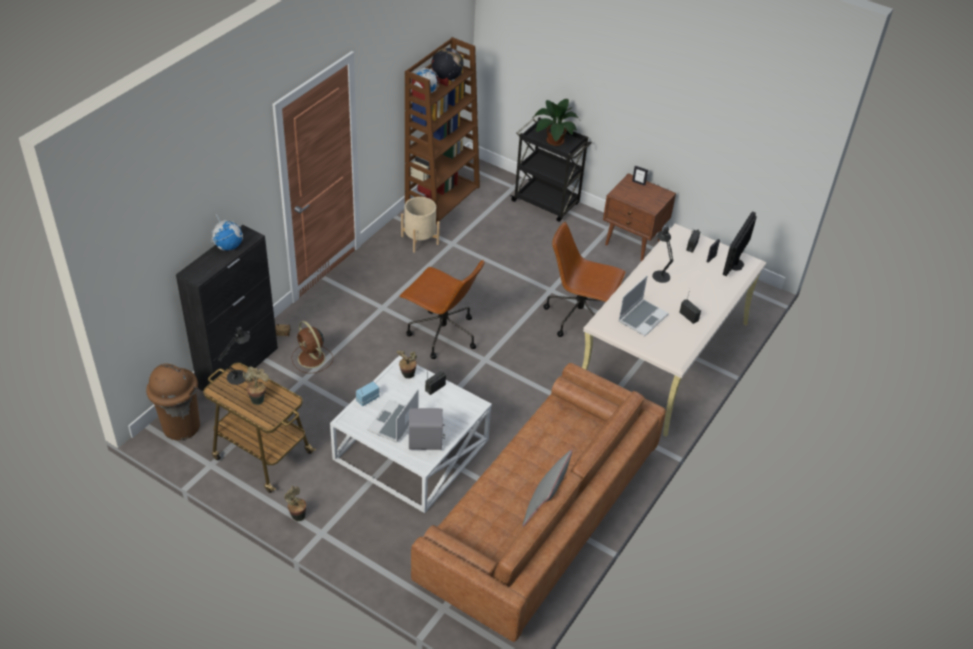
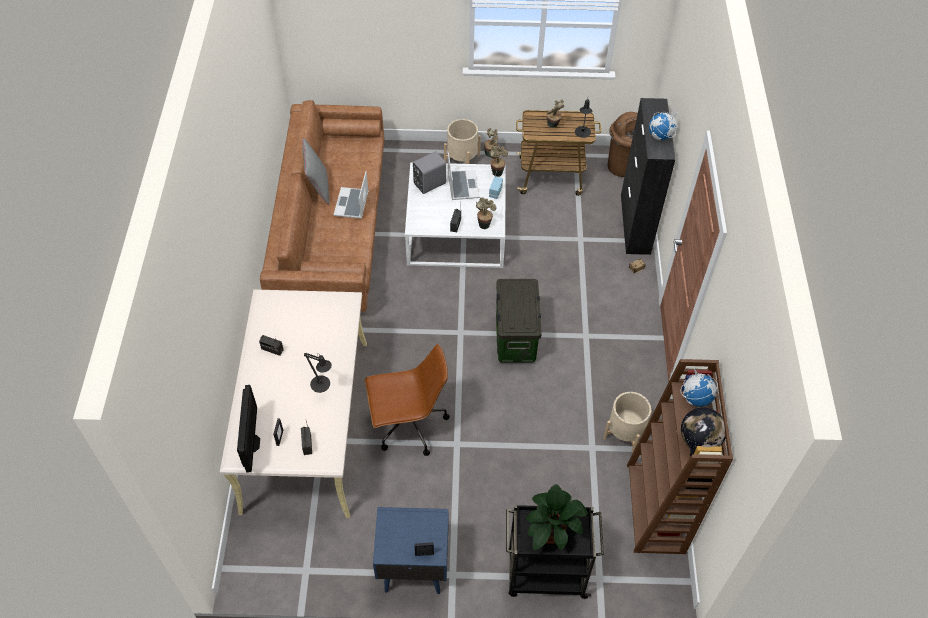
camera: 150 degrees right, 10 degrees up
(312, 359) = (592, 259): brown fan -> none
(334, 526) = (462, 159): none -> beige planter
(346, 418) = (497, 172): none -> potted plant
(441, 334) = (515, 337): brown office chair -> storage box
(633, 243) = (412, 567): brown nightstand -> blue nightstand
(642, 317) = (314, 325): laptop -> laptop (352, 204)

